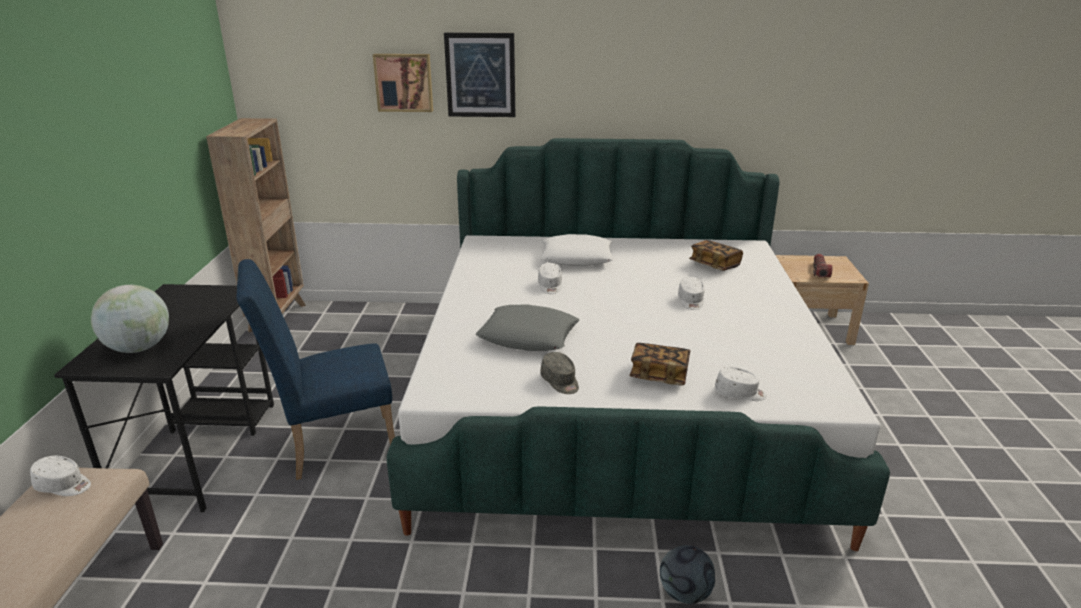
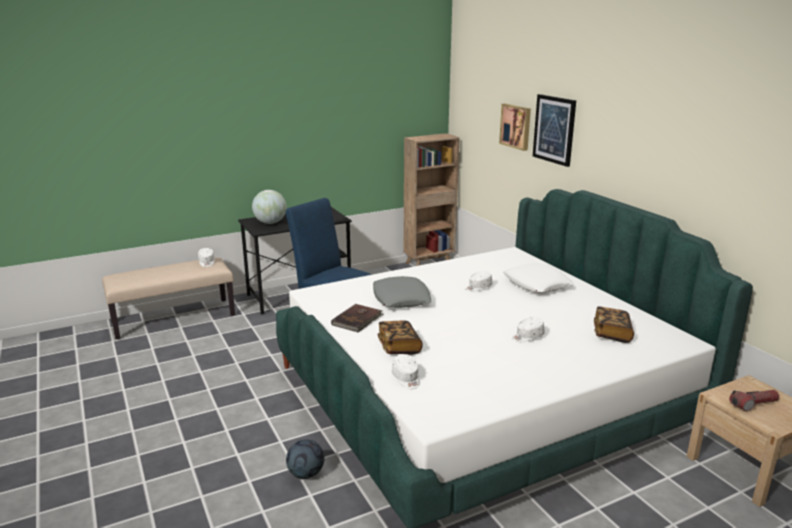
camera: 60 degrees right, 5 degrees down
(560, 382) = (358, 320): grey cap -> brown book

